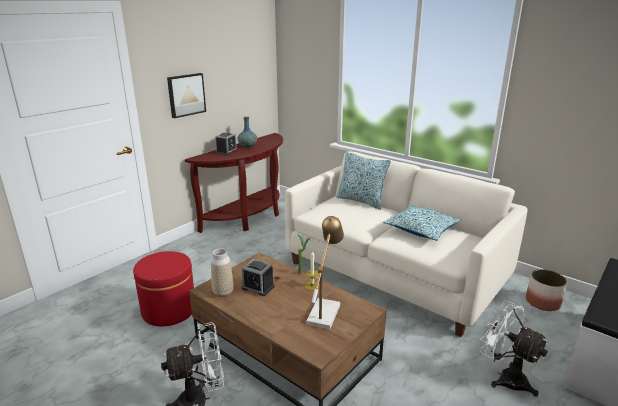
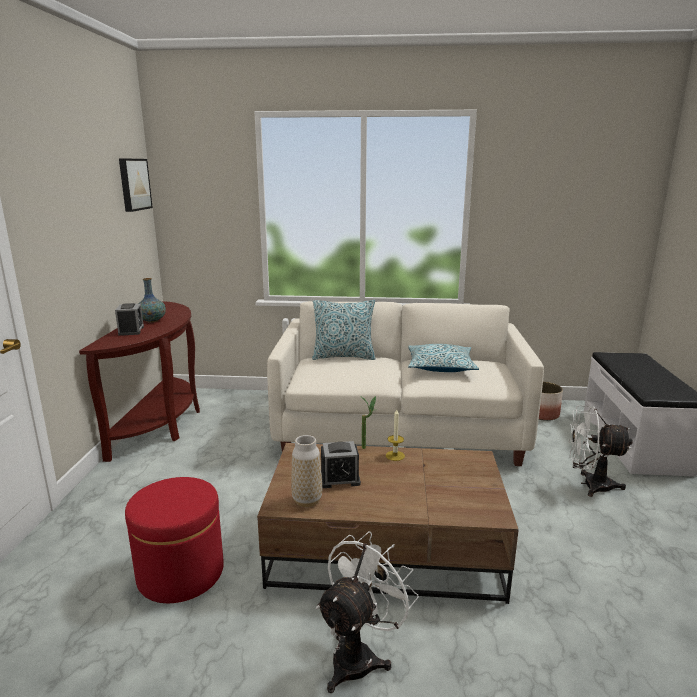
camera: 35 degrees left, 5 degrees down
(186, 95) = (70, 250): picture -> picture (133, 184)
(324, 311) = (442, 474): table lamp -> none

